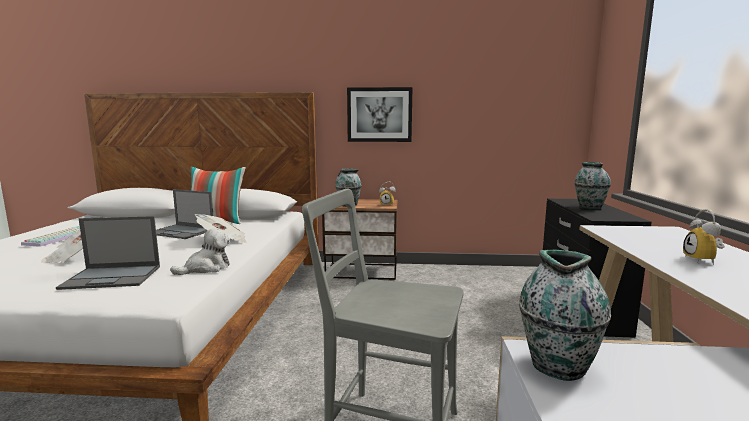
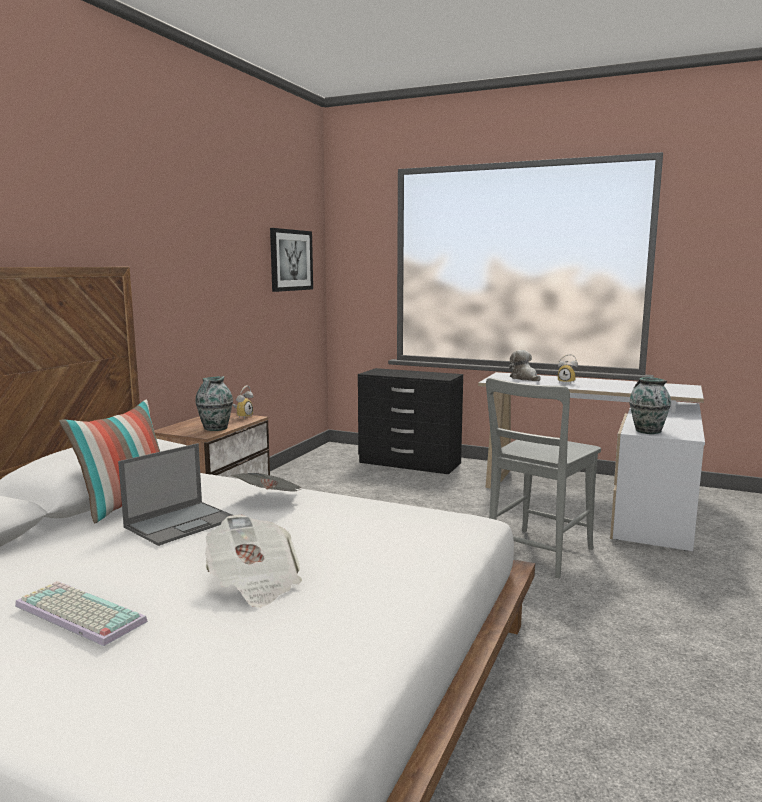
camera: 70 degrees left, 0 degrees up
(113, 277) = (392, 548): laptop -> none
(206, 268) = (389, 508): plush toy -> plush toy (524, 378)
(379, 115) = (187, 298): picture -> picture (291, 260)
(589, 207) = (407, 373): vase -> none

